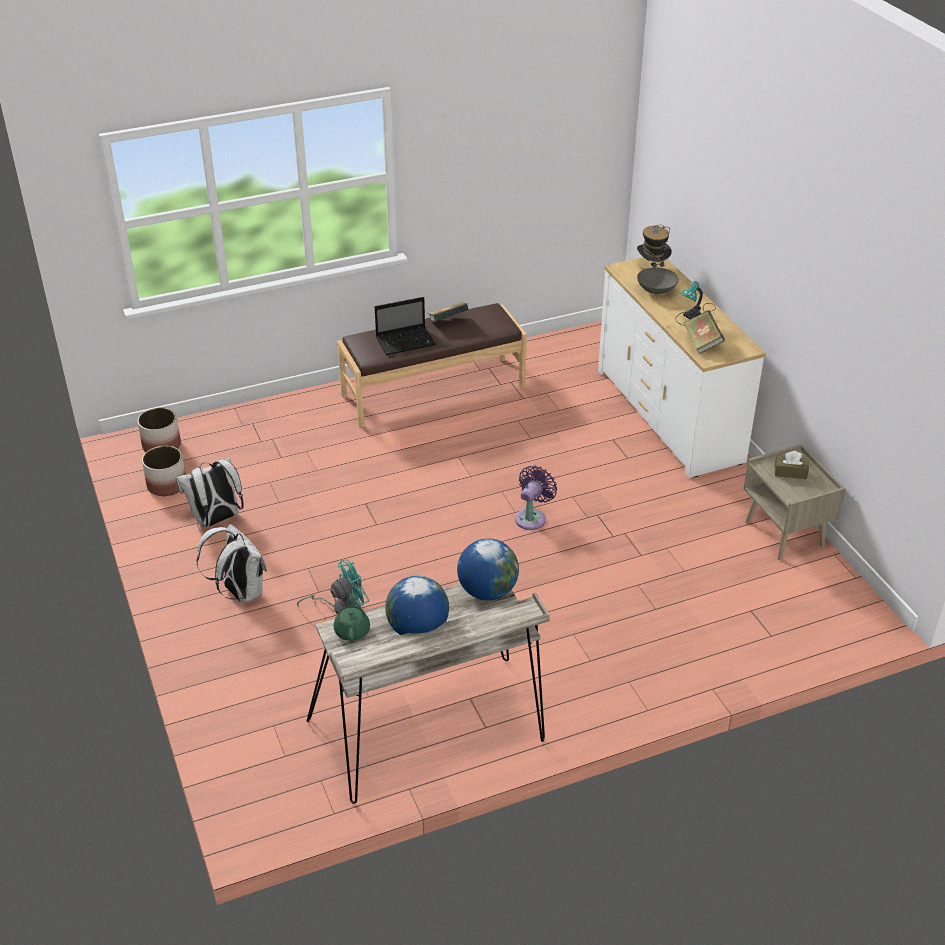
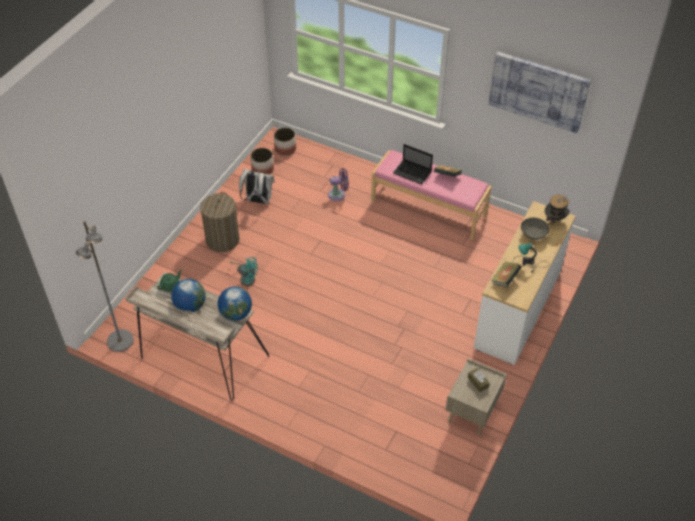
camera: 50 degrees right, 10 degrees up
(240, 592) = (222, 240): white backpack -> laundry basket
(290, 813) = (120, 341): none -> grey floor lamp
(433, 391) = (428, 208): brown bench -> pink bench
(532, 120) = (538, 90): none -> picture
(532, 517) = (375, 305): purple fan -> purple fan (338, 194)

